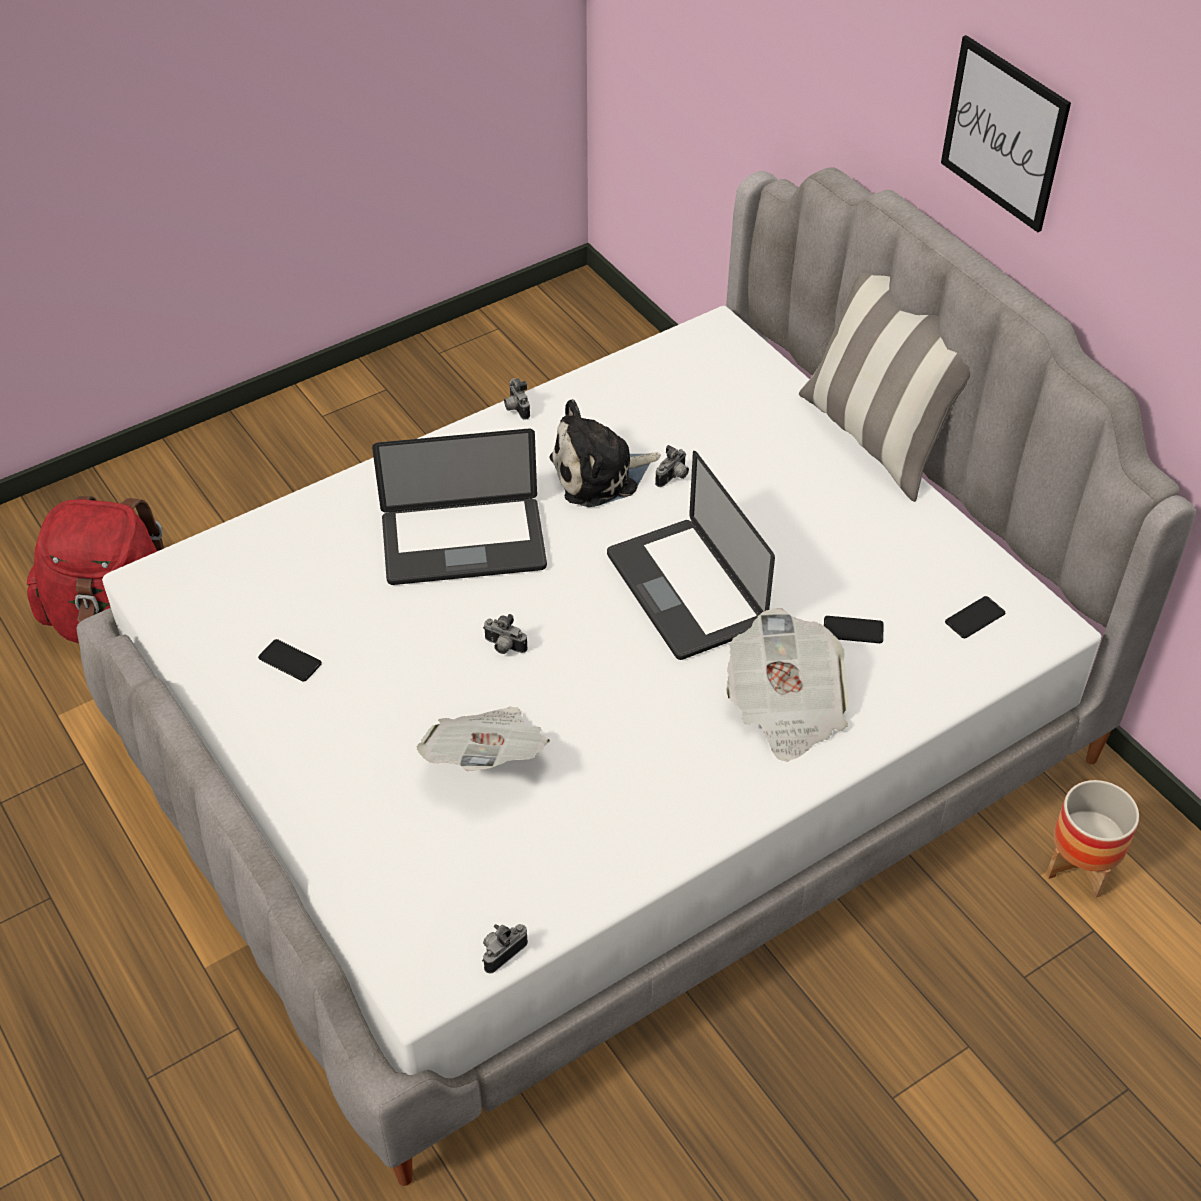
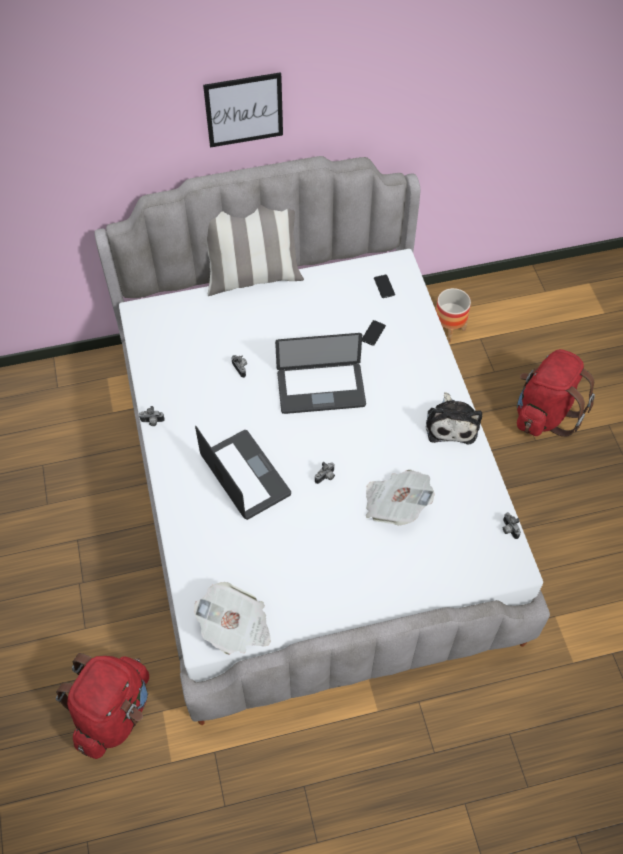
camera: 70 degrees left, 10 degrees up
(290, 661) = (295, 579): phone -> none
(463, 543) = (245, 475): laptop -> laptop turned 45 degrees counterclockwise
(600, 474) = (223, 399): plush toy -> plush toy (451, 423)
(785, 708) = (409, 375): newspaper -> newspaper (236, 627)
(972, 1100) = (544, 413): none -> red backpack

